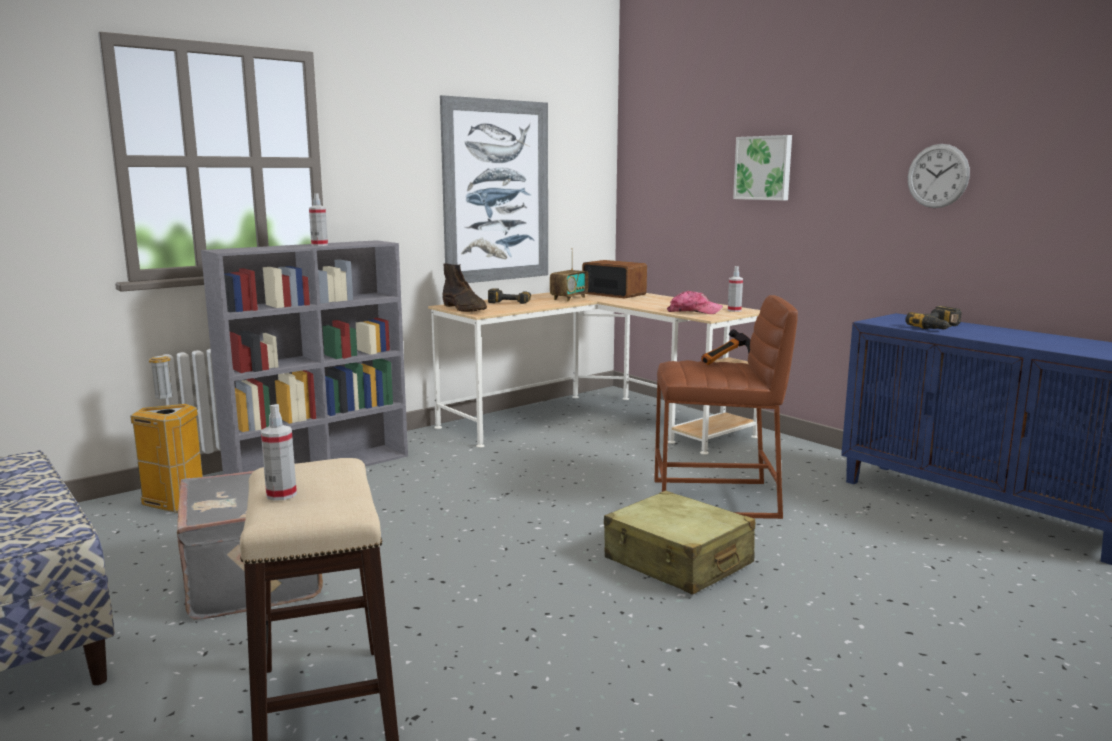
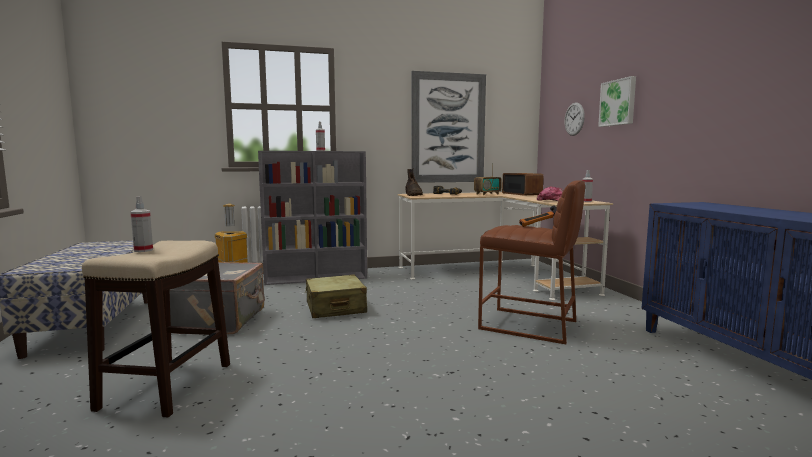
camera: 25 degrees right, 5 degrees down
(678, 562) = (457, 355): beige suitcase -> beige suitcase (335, 308)
(938, 176) = (737, 89): wall clock -> wall clock (574, 119)
(940, 327) = (721, 207): power drill -> none

